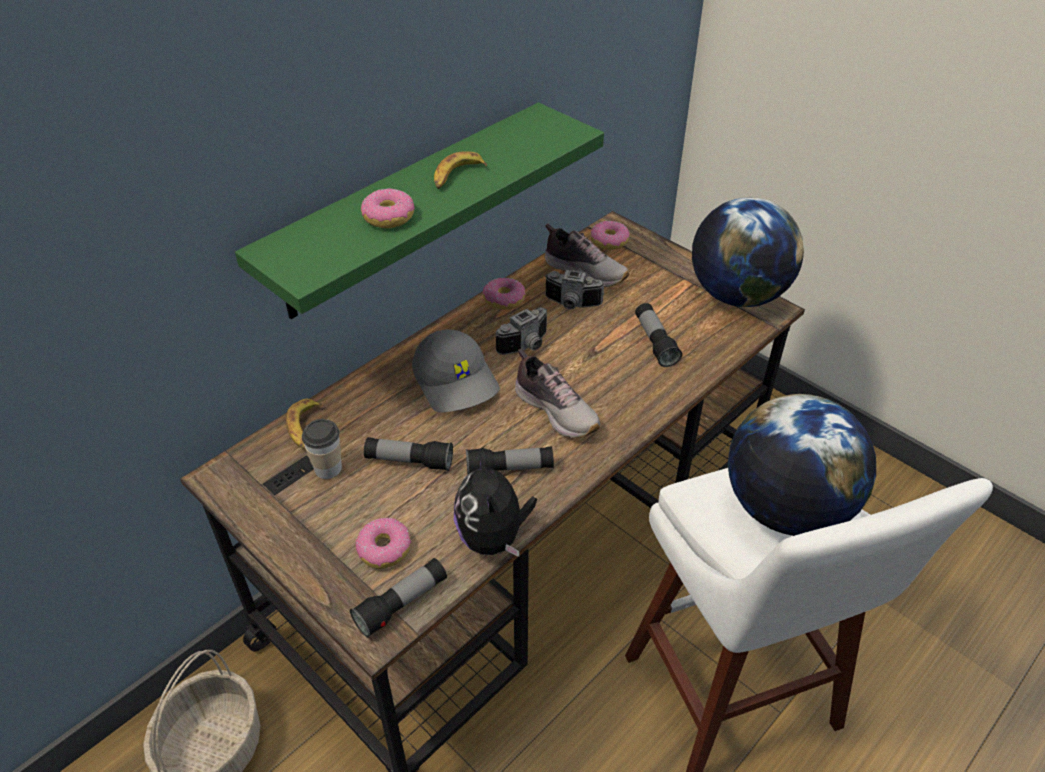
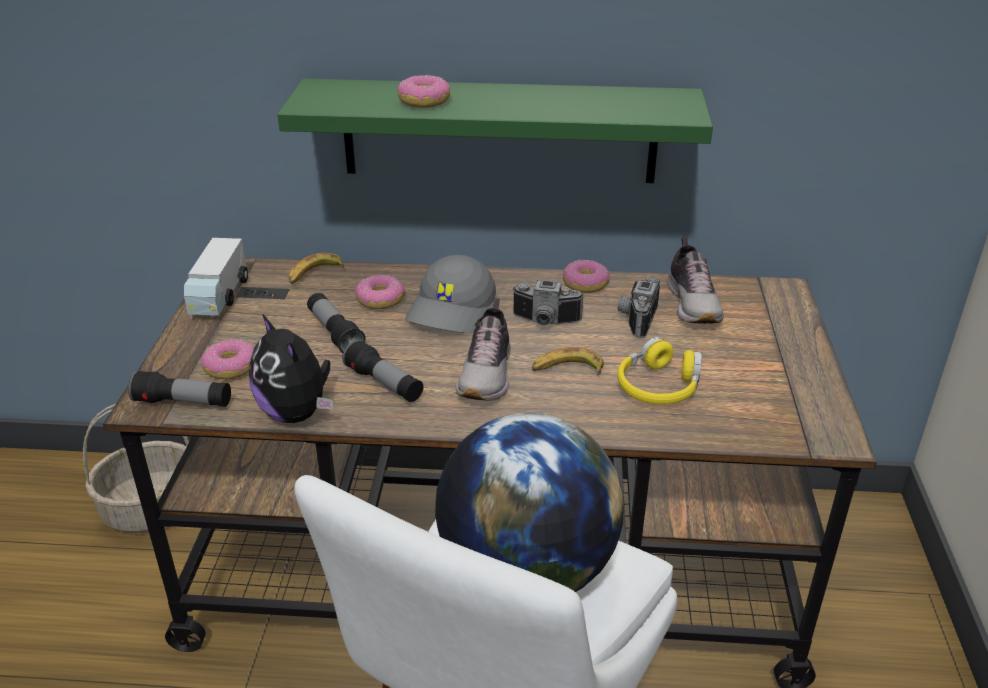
camera: 50 degrees right, 10 degrees down
(260, 505) = (219, 296): none -> toy truck
(328, 468) = (286, 303): cup -> none
(456, 176) = (523, 101): banana -> banana (567, 370)
(493, 538) = (297, 413): plush toy -> plush toy turned 75 degrees counterclockwise
(571, 305) = (635, 318): camera -> camera turned 45 degrees clockwise
(609, 241) = (758, 296): donut -> donut (380, 300)
(655, 342) = (658, 386): flashlight -> yellow headphones
(737, 295) = (816, 405): globe -> none

